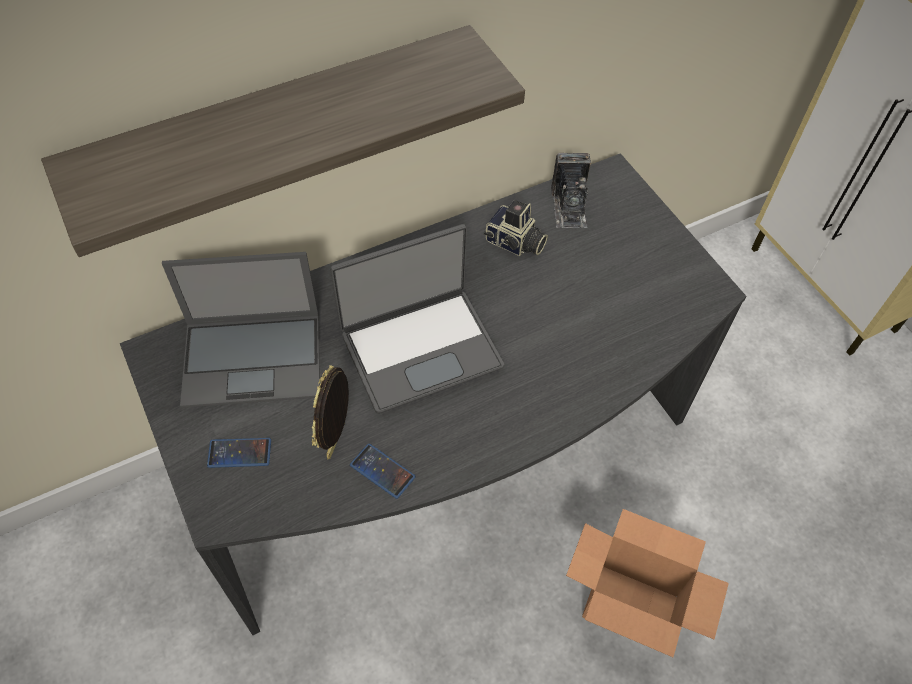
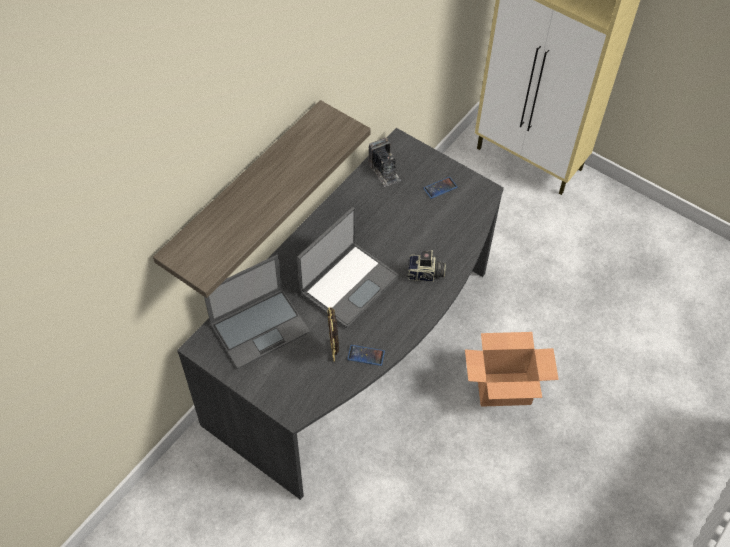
camera: 25 degrees left, 0 degrees up
(239, 453) = (285, 378): phone -> phone (440, 188)
(515, 244) = (366, 205): camera -> camera (425, 274)

